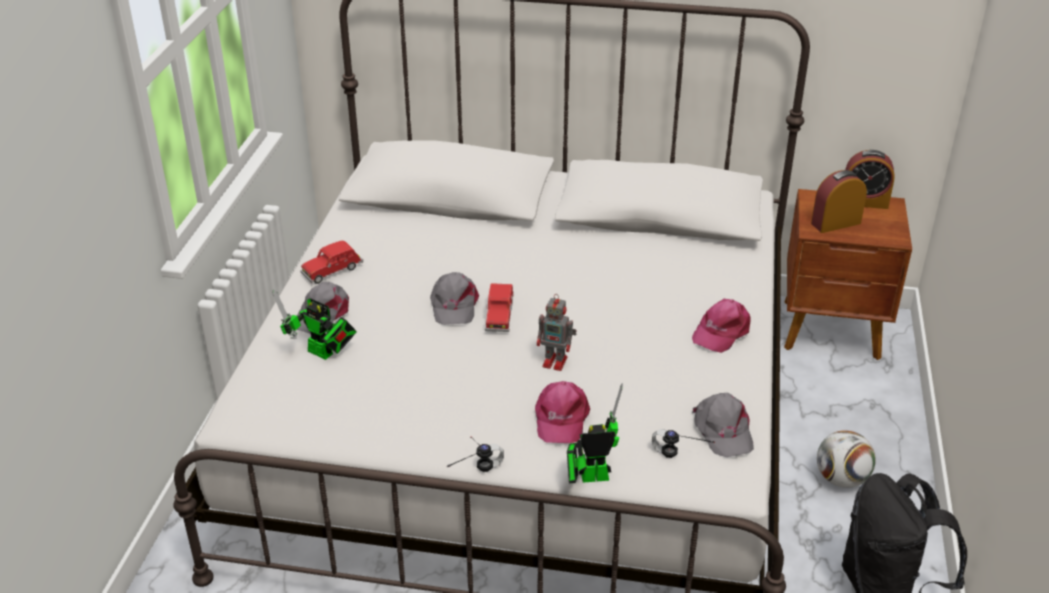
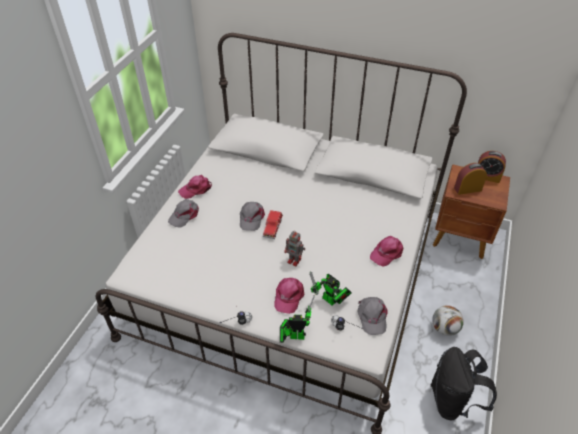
camera: 10 degrees right, 10 degrees up
(323, 354) = (179, 239): toy robot -> toy robot (331, 301)
(332, 271) = (196, 189): red toy car -> pink cap

